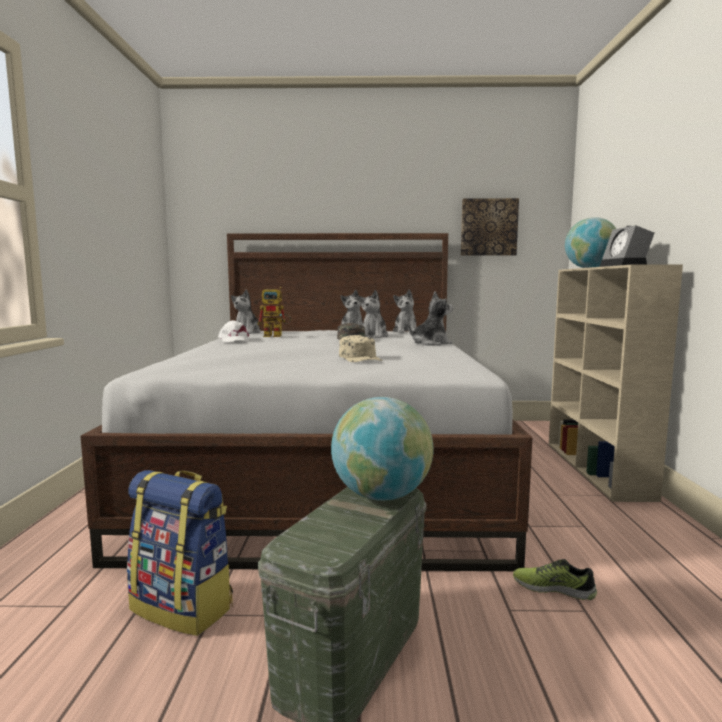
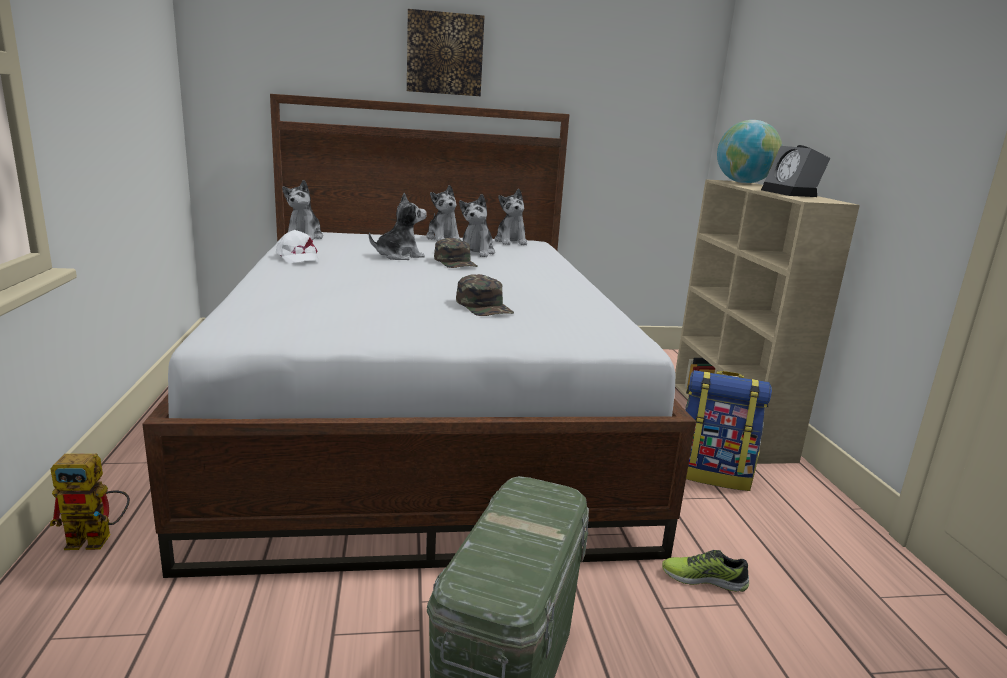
camera: 10 degrees left, 10 degrees up
(184, 607) = (298, 627): backpack -> backpack (713, 474)
(277, 336) = (350, 248): toy robot -> toy robot (99, 539)
(360, 358) = (484, 306): beige cap -> green cap
(381, 496) = (543, 506): globe -> none
(431, 343) = (554, 272): plush toy -> plush toy (399, 256)
(488, 227) = (619, 109): picture -> picture (444, 54)

